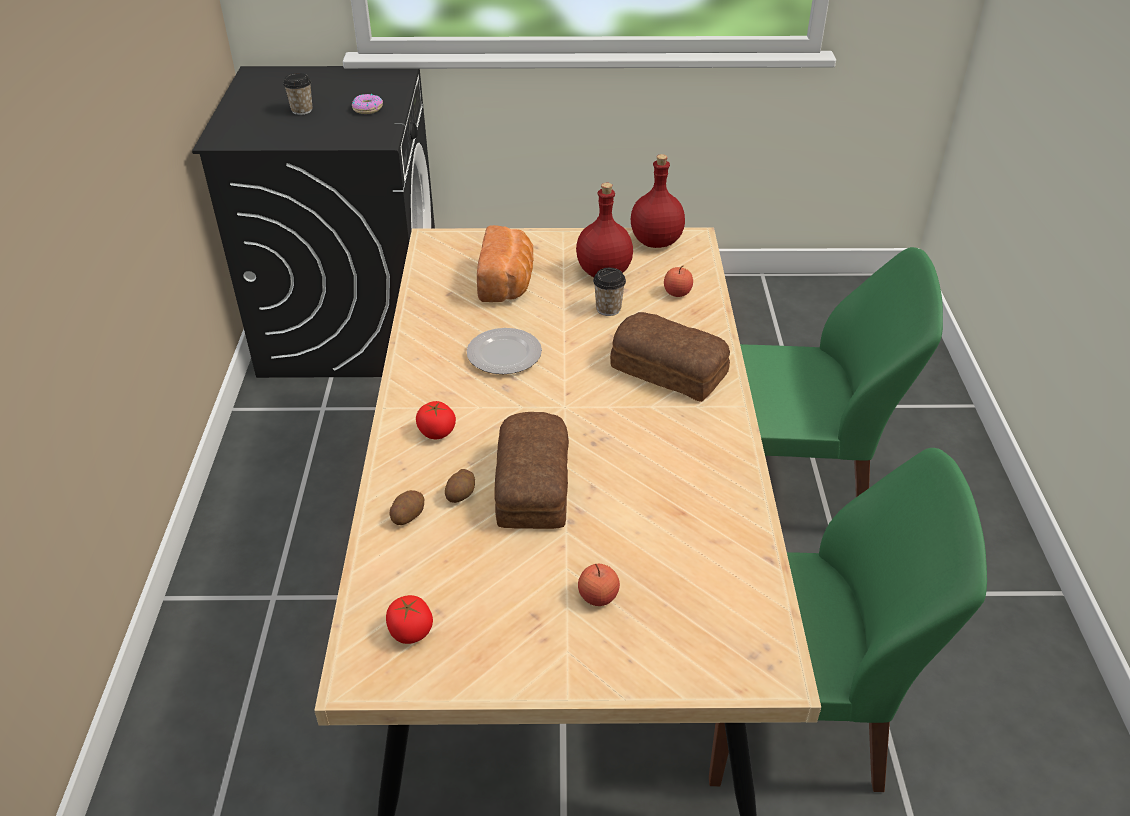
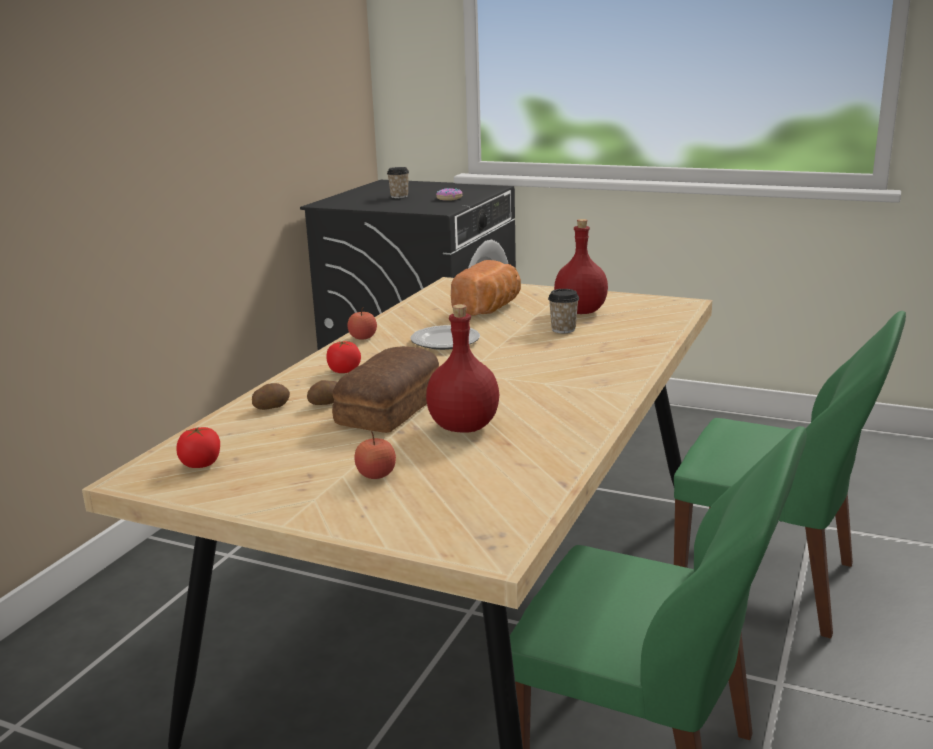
camera: 25 degrees right, 20 degrees down
(656, 242) = (646, 301): red bottle -> red bottle (463, 427)
(668, 369) = (583, 365): bread -> none
(677, 293) = (637, 328): apple -> apple (363, 337)

